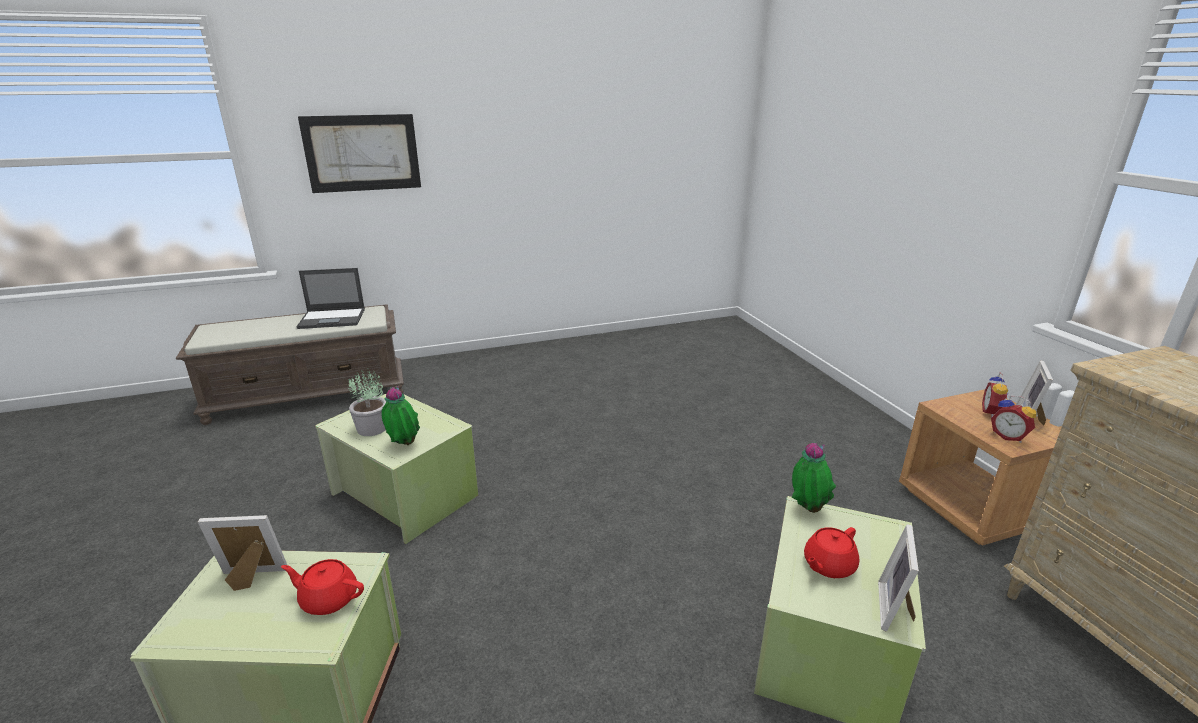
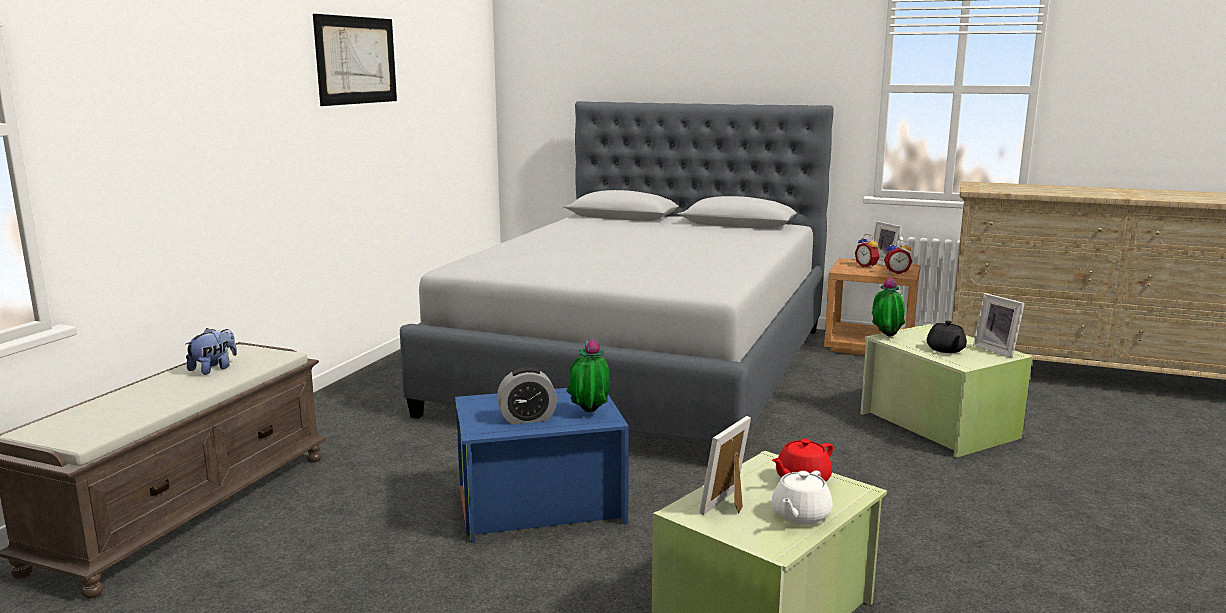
camera: 50 degrees left, 10 degrees down
(243, 627) = (800, 515): none -> white teapot
(333, 318) = (214, 369): laptop -> plush toy
(362, 153) = (175, 122): picture -> picture (356, 60)
(373, 428) = (527, 418): potted plant -> alarm clock
(406, 493) = (540, 505): green storage box -> blue storage box
(694, 421) = (641, 368): none -> grey bed
(828, 565) = (945, 350): red teapot -> black teapot

